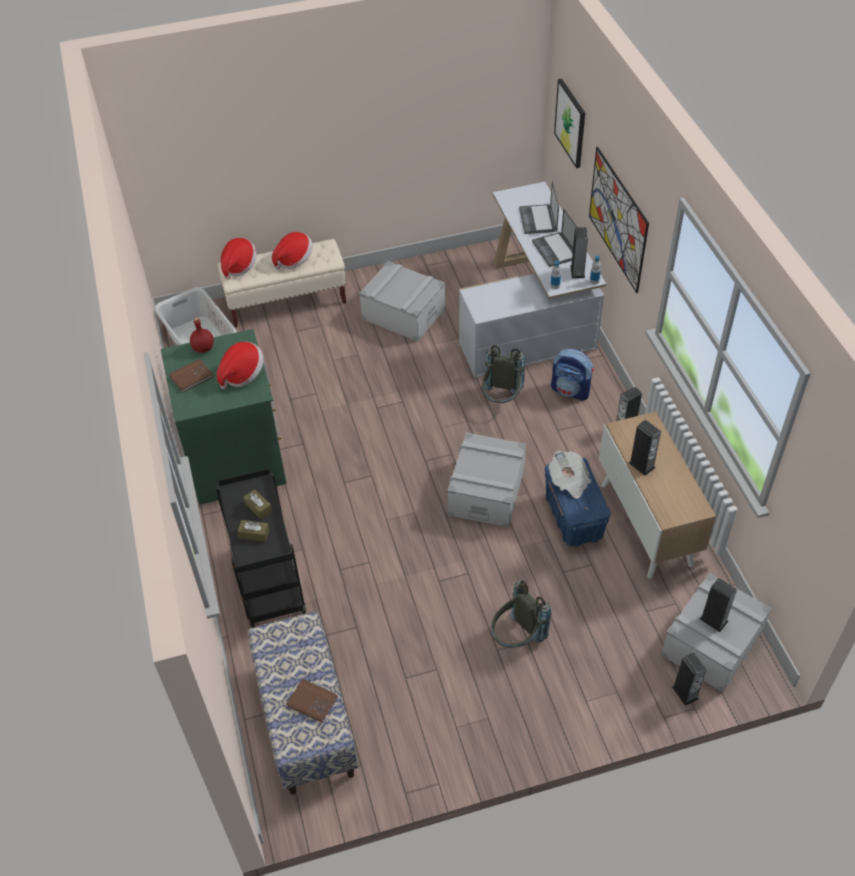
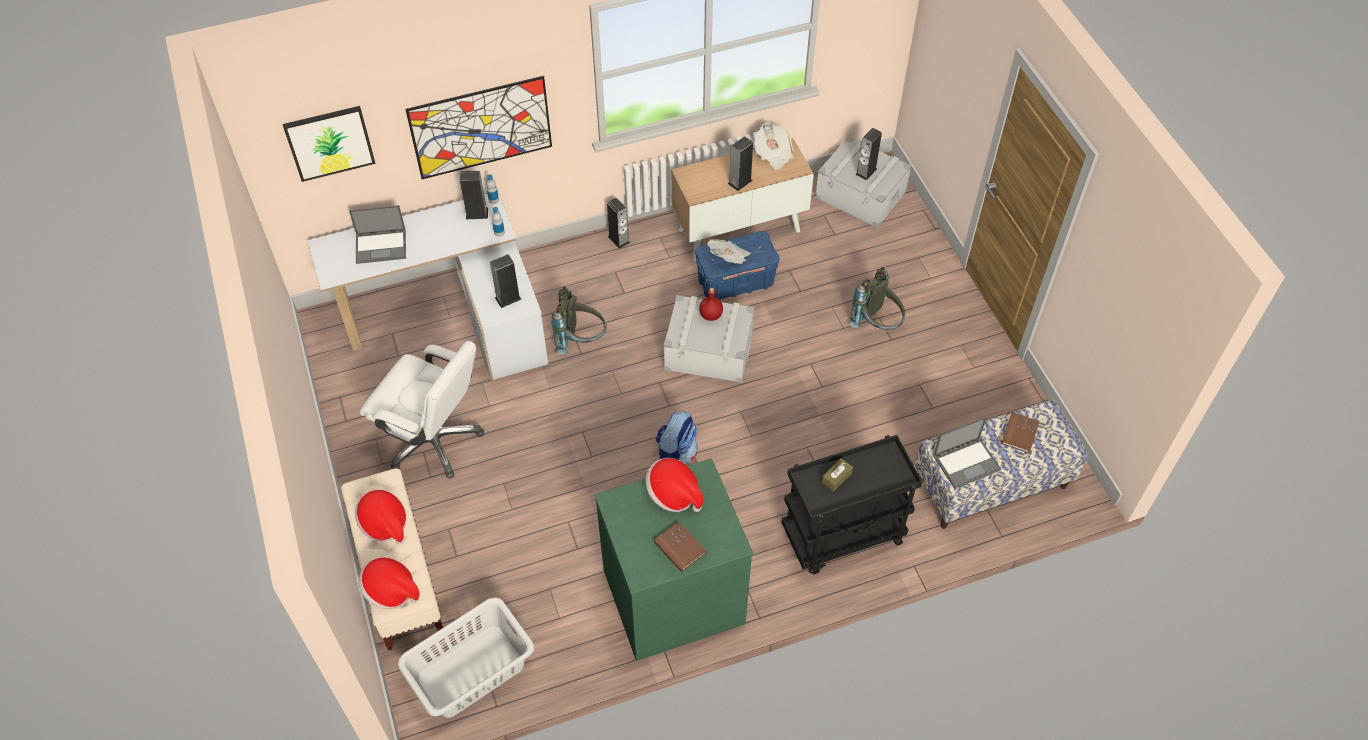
camera: 95 degrees left, 5 degrees up
(203, 348) = (630, 543): red bottle -> red bottle (711, 315)
(254, 534) = (871, 477): brown tissue box -> none
(403, 314) = (434, 440): grey storage box -> white office chair
(556, 250) = (438, 231): laptop -> laptop (967, 462)
(571, 390) = (568, 281): backpack -> backpack (676, 455)
(685, 692) = (910, 214): speaker -> speaker (508, 298)
(686, 496) = (773, 154): none -> newspaper

